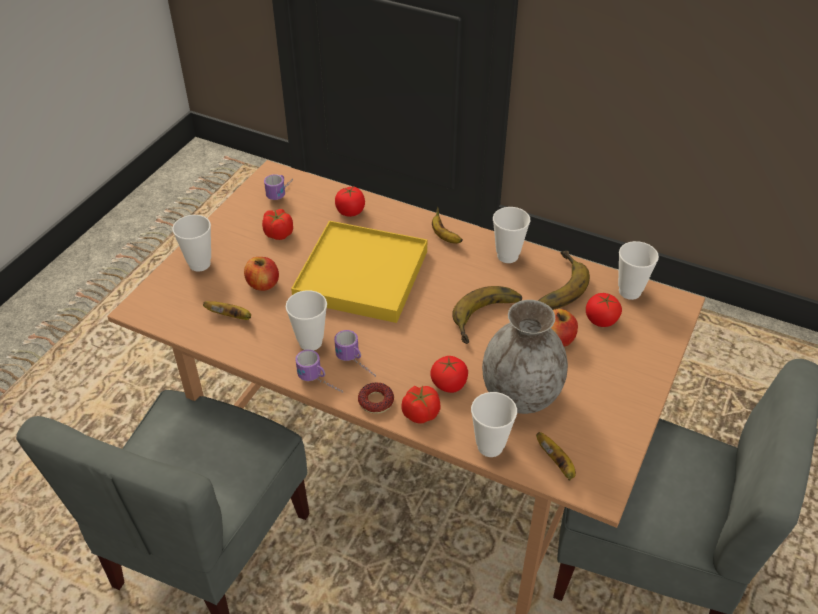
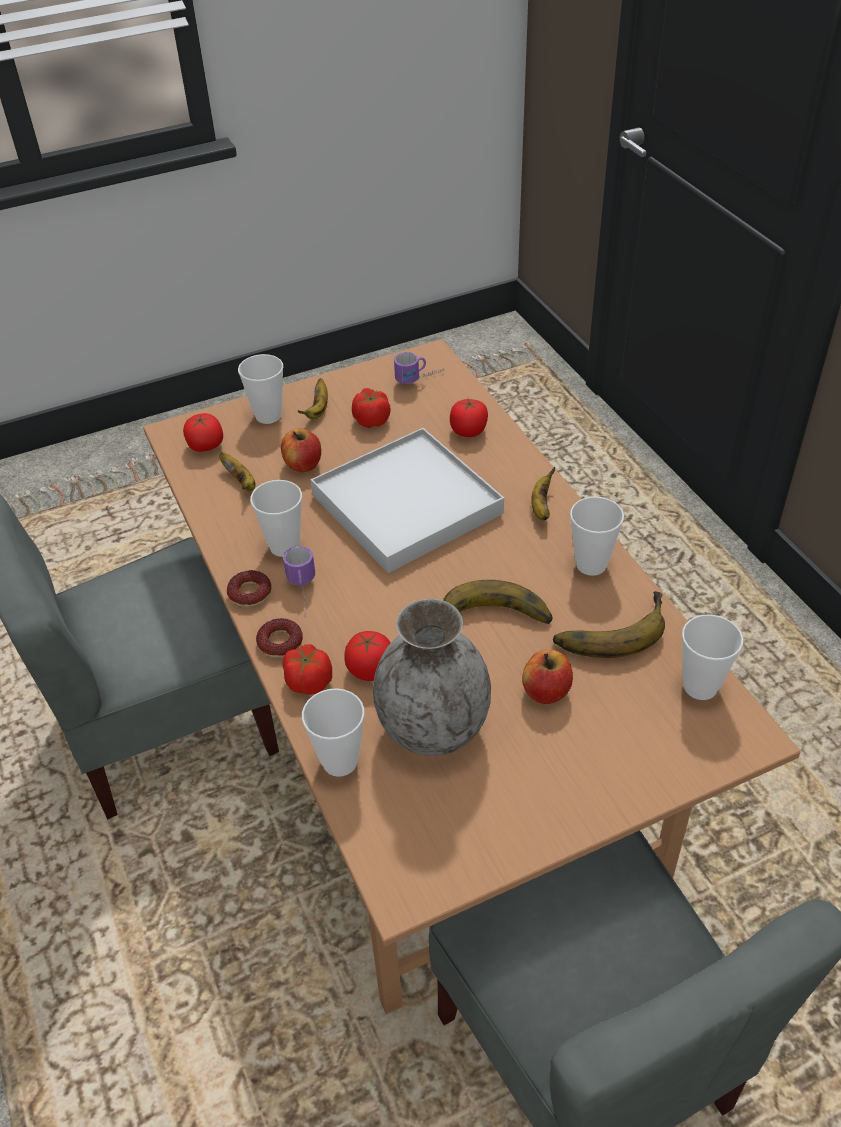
camera: 40 degrees right, 0 degrees up
(321, 383) = (250, 593): mug -> donut
(362, 275) = (407, 504): yellow tray -> white tray
(557, 463) = (389, 828): banana -> banana (318, 409)
(601, 320) = (624, 699): tomato -> tomato (205, 446)

